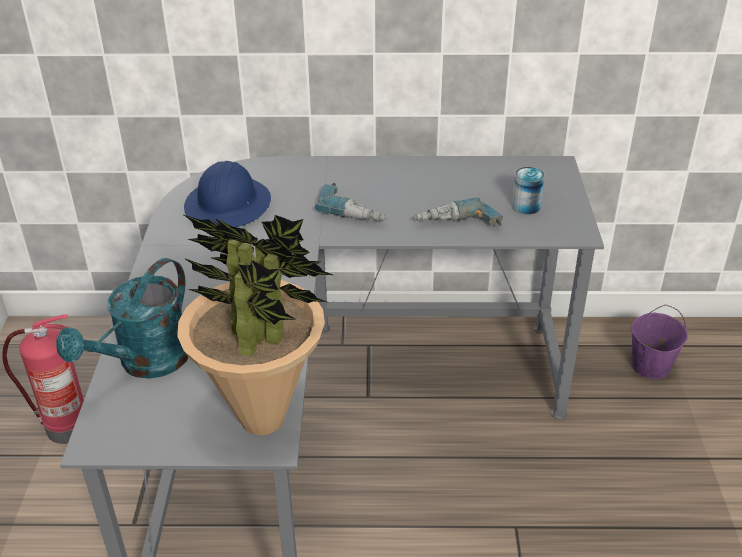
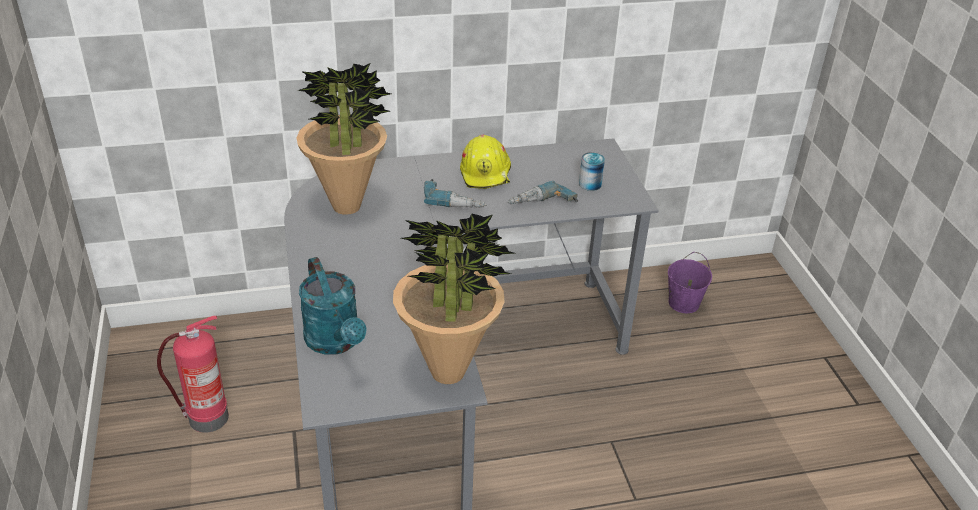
camera: 15 degrees left, 0 degrees up
(146, 363) = (336, 342): turquoise watering can -> turquoise watering can turned 45 degrees counterclockwise
(228, 205) = (347, 206): blue hard hat -> potted plant
(403, 183) = (486, 173): none -> yellow hard hat

